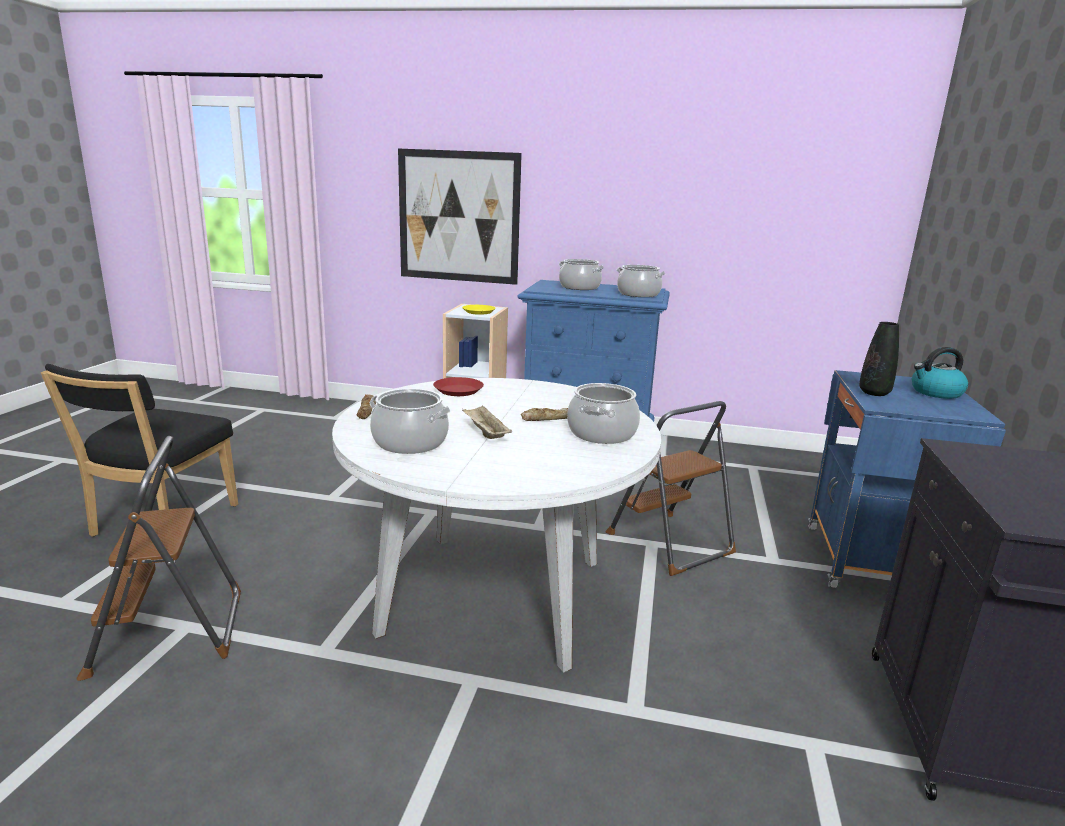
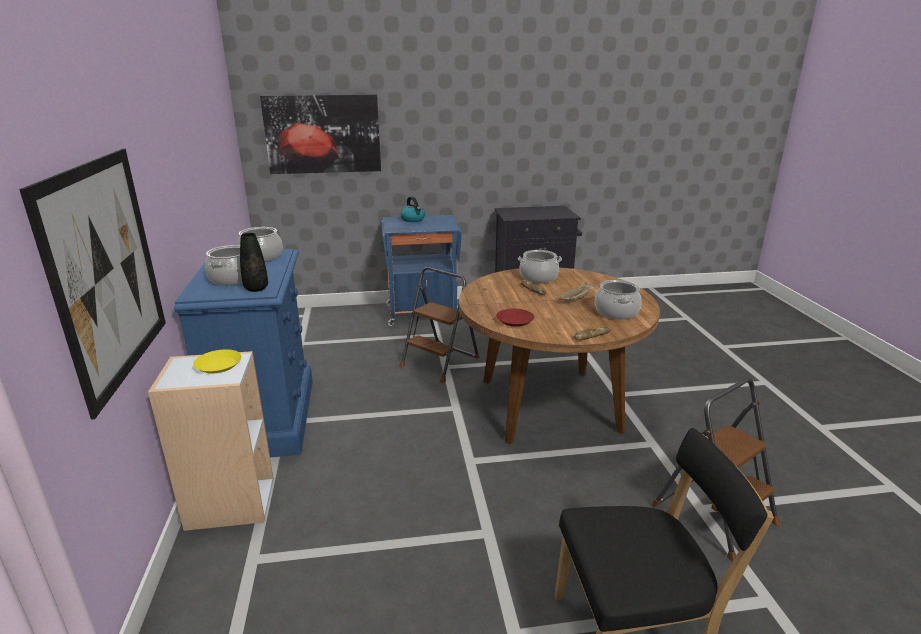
camera: 110 degrees left, 5 degrees up
(494, 595) = (549, 405): white dining table -> brown dining table
(874, 393) = (427, 227): black vase -> black vase (256, 288)
(962, 217) = (323, 134): none -> picture

